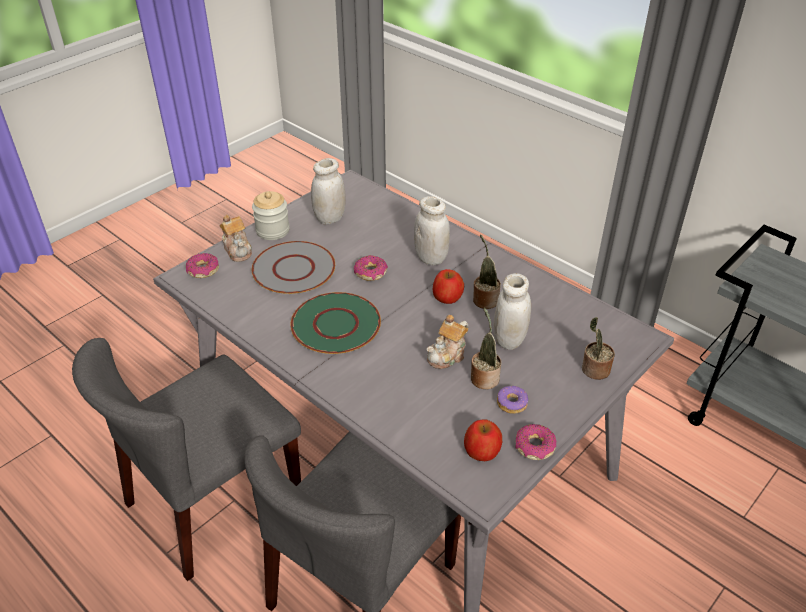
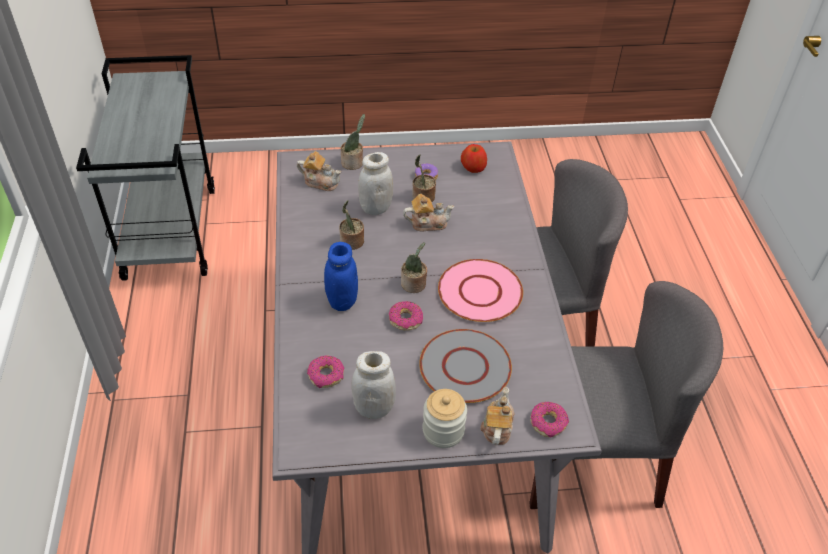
camera: 140 degrees left, 5 degrees up
(335, 324) = (480, 292): green plate -> pink plate
(394, 298) = (414, 285): none -> potted plant
(431, 258) = (342, 301): white jar -> blue jar
(447, 296) = (374, 261): apple -> none
(534, 447) = (443, 153): donut -> donut (326, 375)
(588, 332) = (320, 182): none -> teapot

